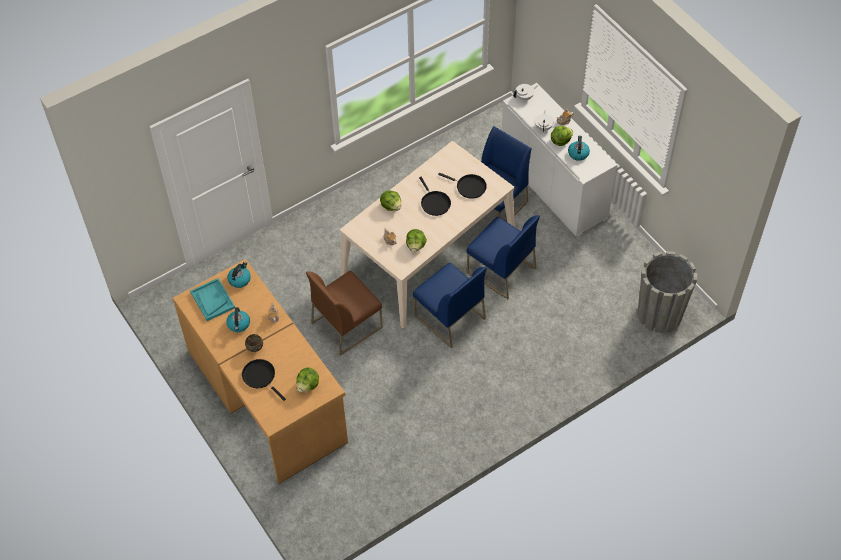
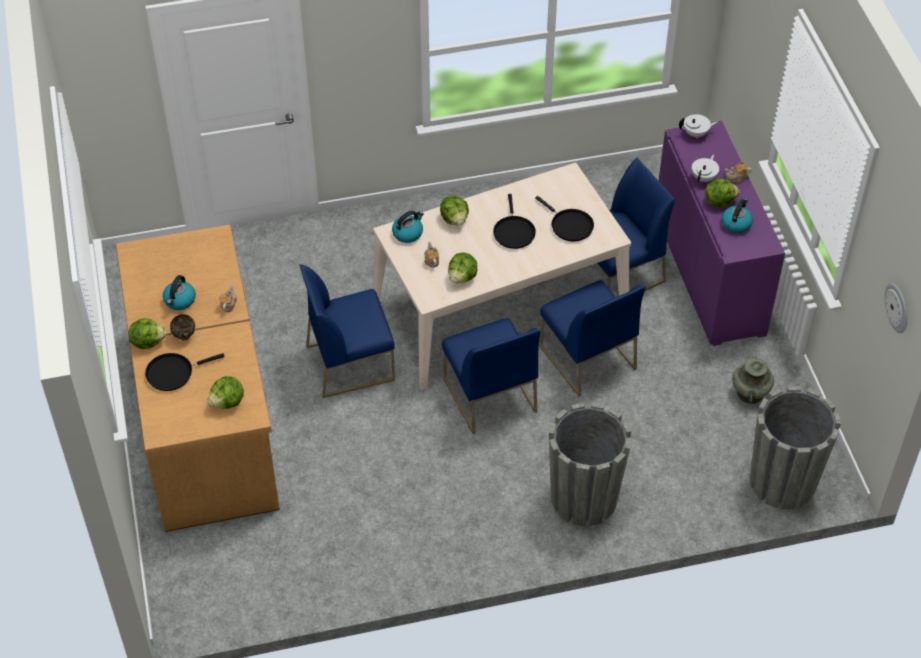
camera: 20 degrees right, 5 degrees down
(212, 300) = (162, 261): turquoise tray -> none
(232, 360) = (148, 341): none -> lettuce
(239, 279) = (209, 247): kettle -> kettle (408, 233)
(260, 377) = (173, 373): black frying pan -> black frying pan turned 90 degrees counterclockwise
(346, 324) = (351, 362): brown chair -> blue chair
(541, 367) = (584, 498): none -> grey planter
(553, 186) = (708, 273): white cabinet -> purple cabinet
(614, 261) = (750, 393): none -> turquoise vase
(723, 187) = (897, 307): none -> wall clock

